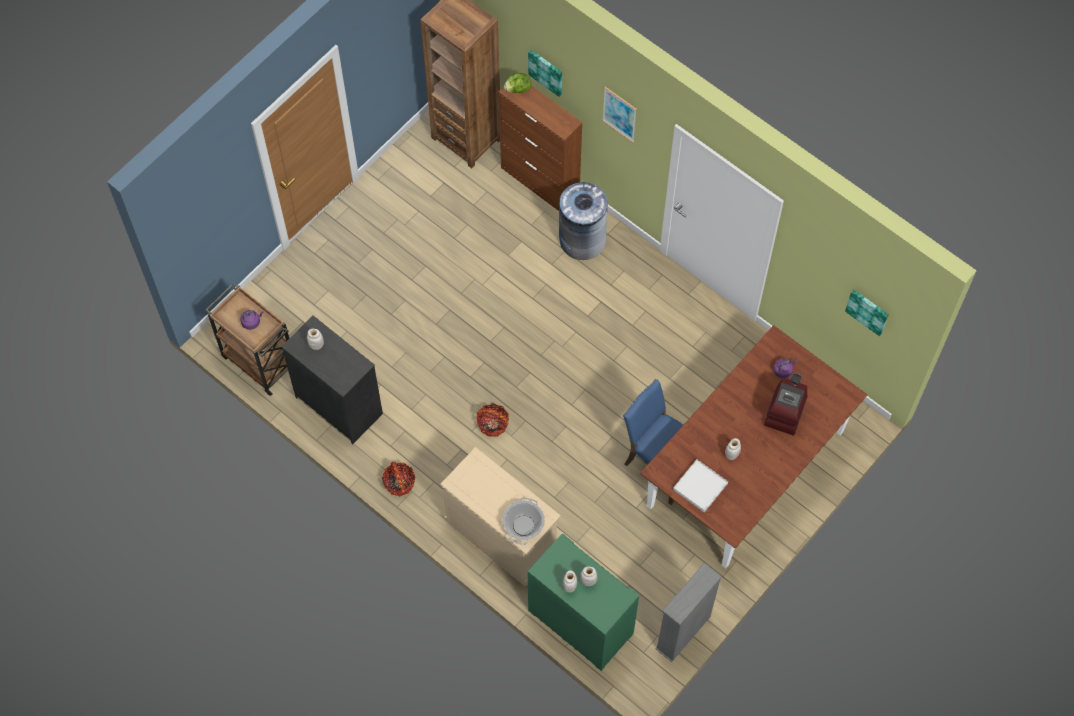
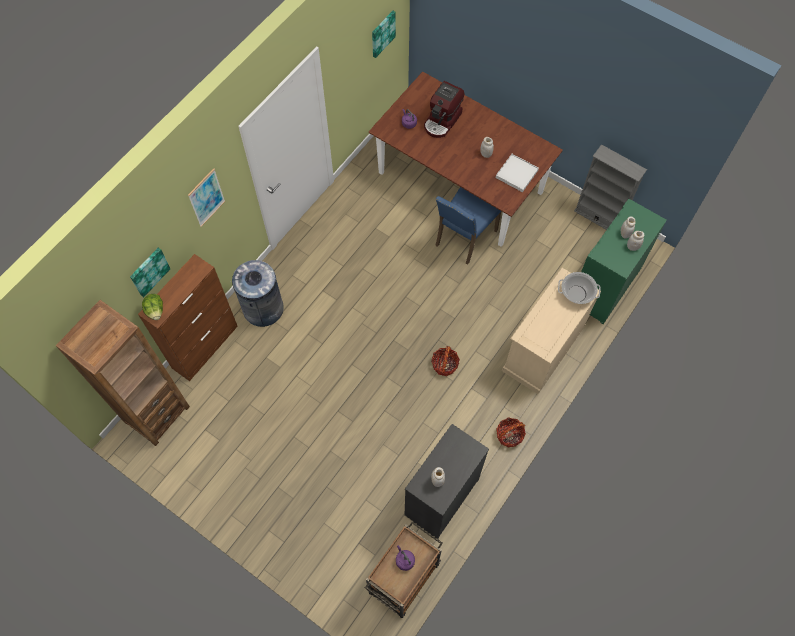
camera: 95 degrees left, 0 degrees up
(785, 410) = (442, 121): coffee machine -> coffee machine turned 75 degrees counterclockwise

